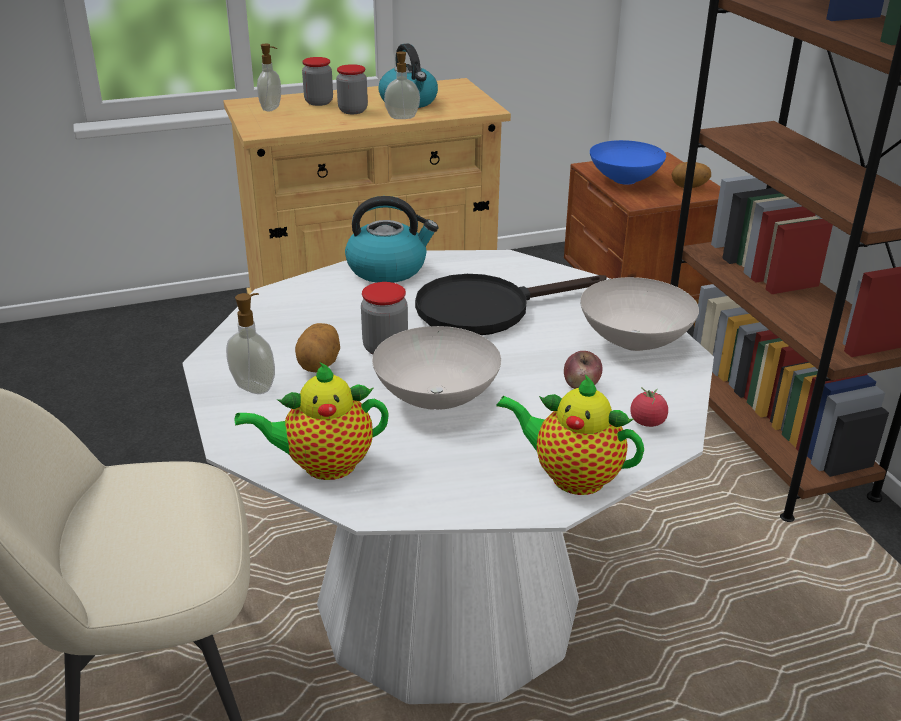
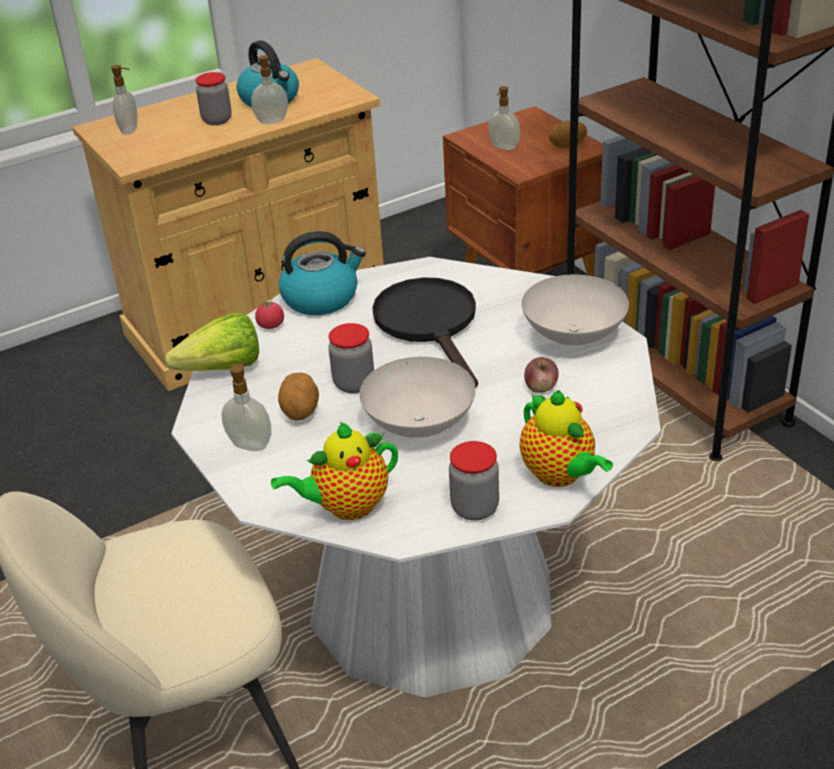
camera: 10 degrees left, 5 degrees up
(253, 314) = (214, 370): none -> lettuce
(319, 102) = (176, 114): jar -> jar (475, 508)
(487, 309) = (431, 325): black frying pan -> black frying pan turned 105 degrees clockwise
(571, 477) = (560, 475): teapot -> teapot turned 135 degrees counterclockwise
(626, 180) = (503, 147): blue bowl -> soap dispenser
(647, 422) = (608, 412): tomato -> tomato (271, 325)

